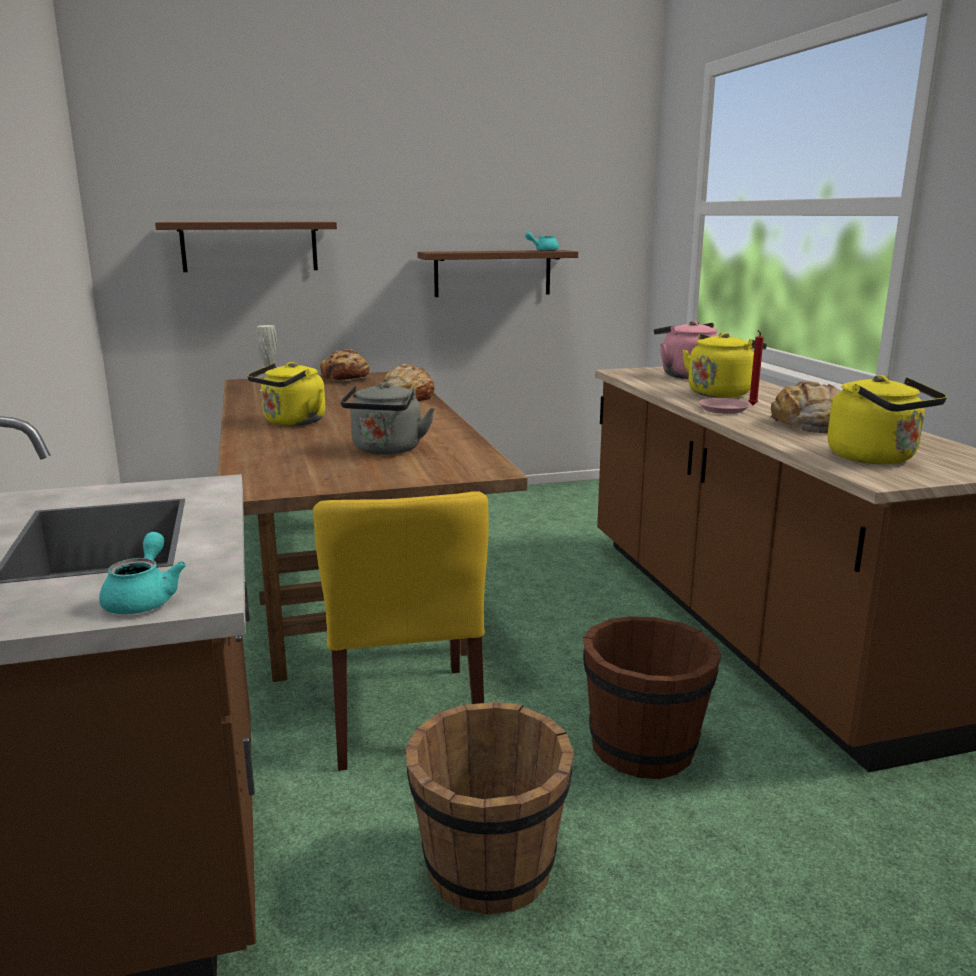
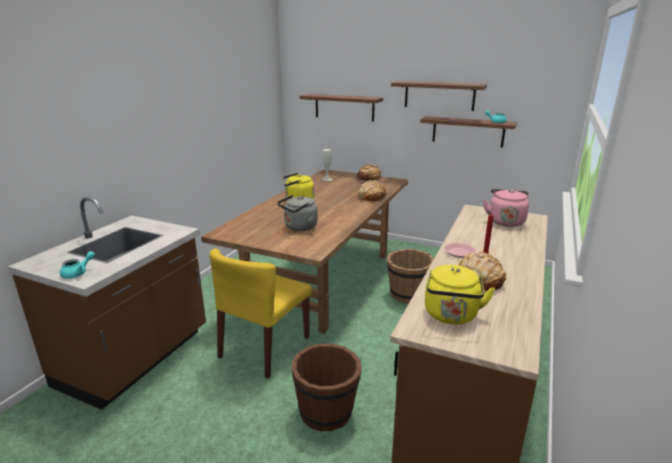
camera: 40 degrees right, 5 degrees up
(438, 213) = (439, 95): none -> brown shelf
(489, 869) = (208, 422): brown bucket -> brown bucket (407, 295)
(720, 393) = (490, 240): yellow kettle -> none

